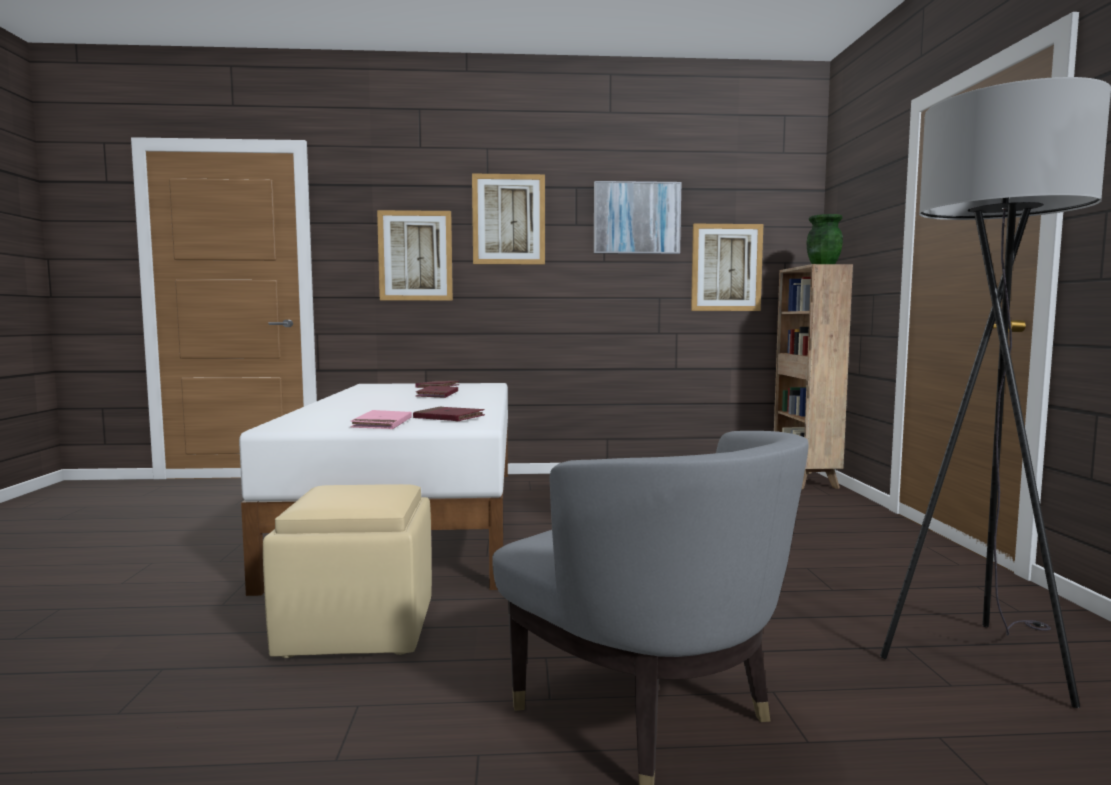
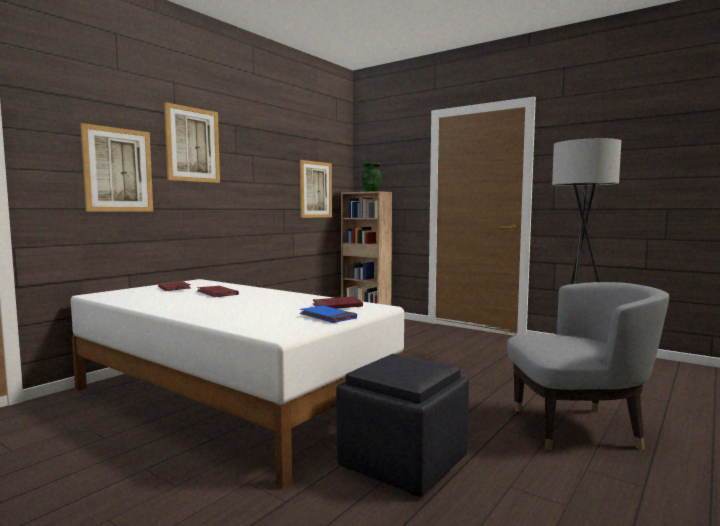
camera: 50 degrees left, 0 degrees up
(360, 627) = (402, 462): beige ottoman -> black ottoman
(382, 423) = (328, 317): pink book -> blue book
(636, 218) = (271, 152): picture -> none

